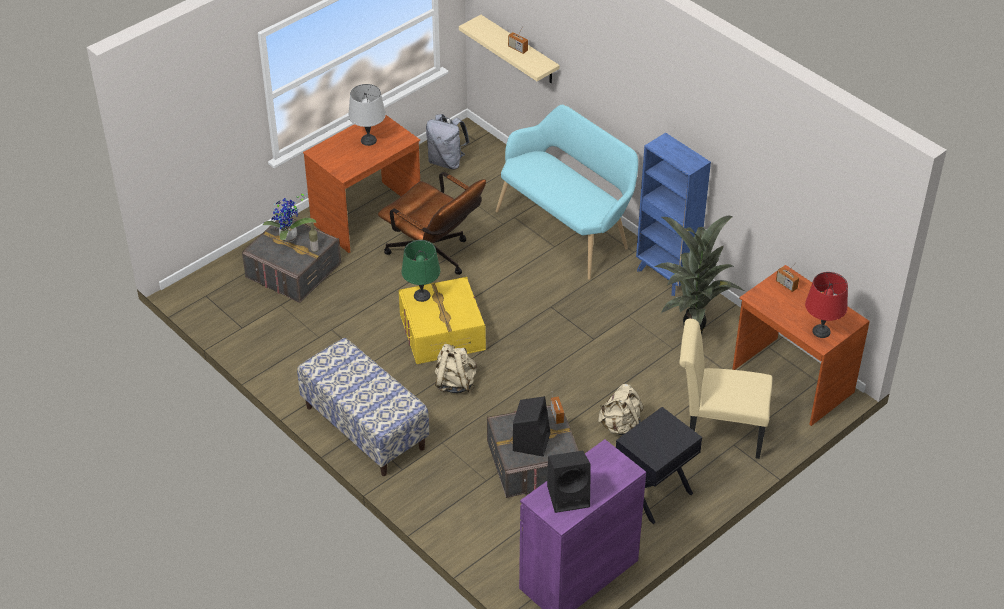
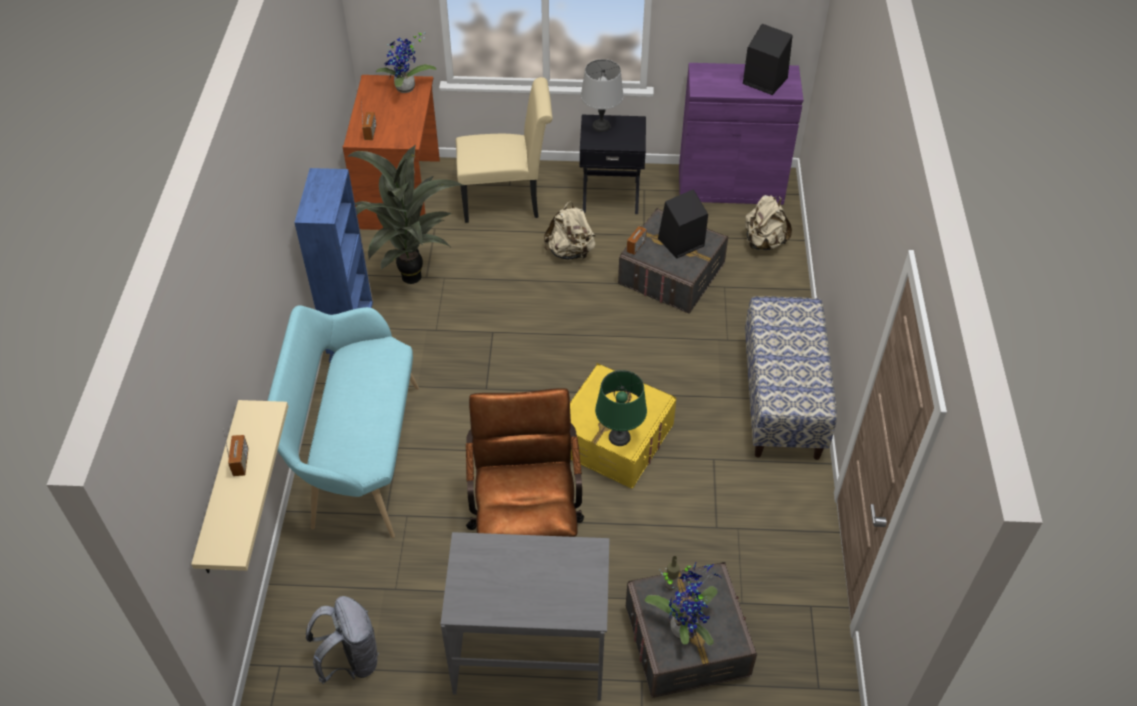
camera: 135 degrees left, 5 degrees up
(367, 217) = (530, 651): brown desk -> grey desk
(369, 140) = (510, 580): grey table lamp -> grey table lamp (601, 125)
(455, 383) = (658, 382): beige backpack -> beige backpack (763, 242)
(717, 431) = (507, 200): beige chair -> beige chair turned 60 degrees counterclockwise
(821, 331) = (406, 89): red table lamp -> potted plant

